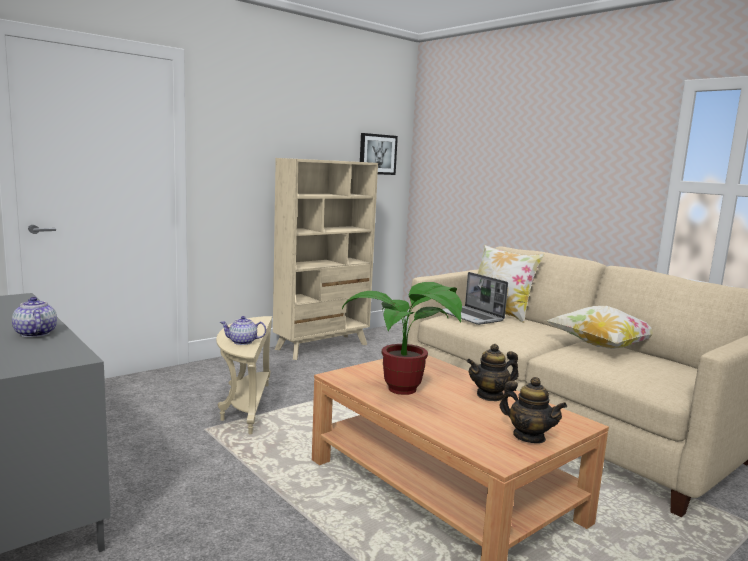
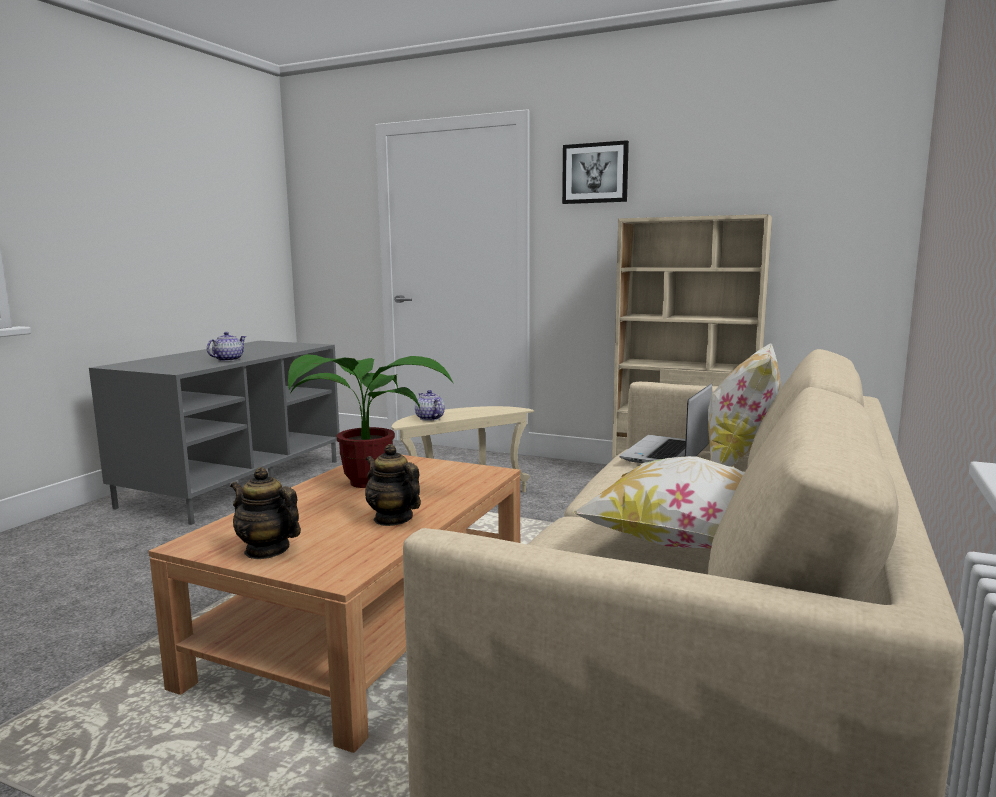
camera: 65 degrees right, 0 degrees up
(377, 154) = (832, 202): picture -> picture (595, 173)
(529, 437) = (267, 550): teapot -> teapot turned 105 degrees clockwise

